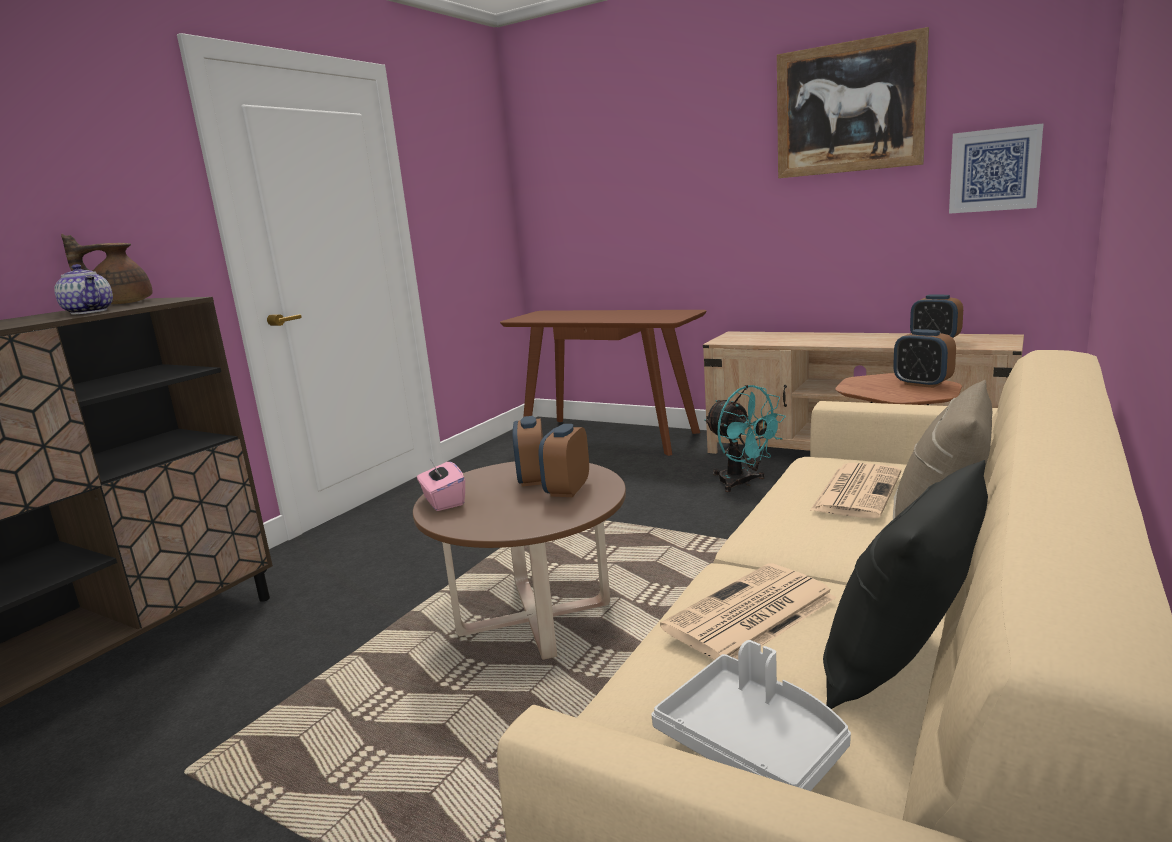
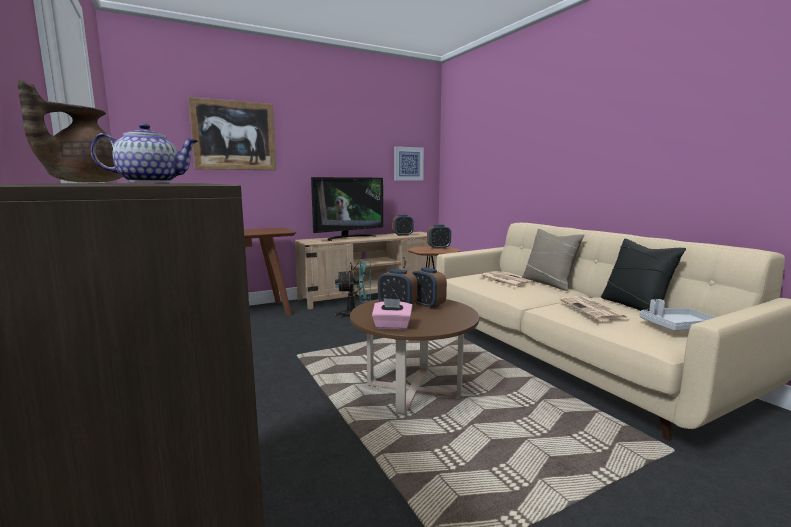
camera: 60 degrees left, 5 degrees down
(813, 336) = (348, 237): none -> television
(848, 108) = (353, 127): picture -> picture (234, 136)

